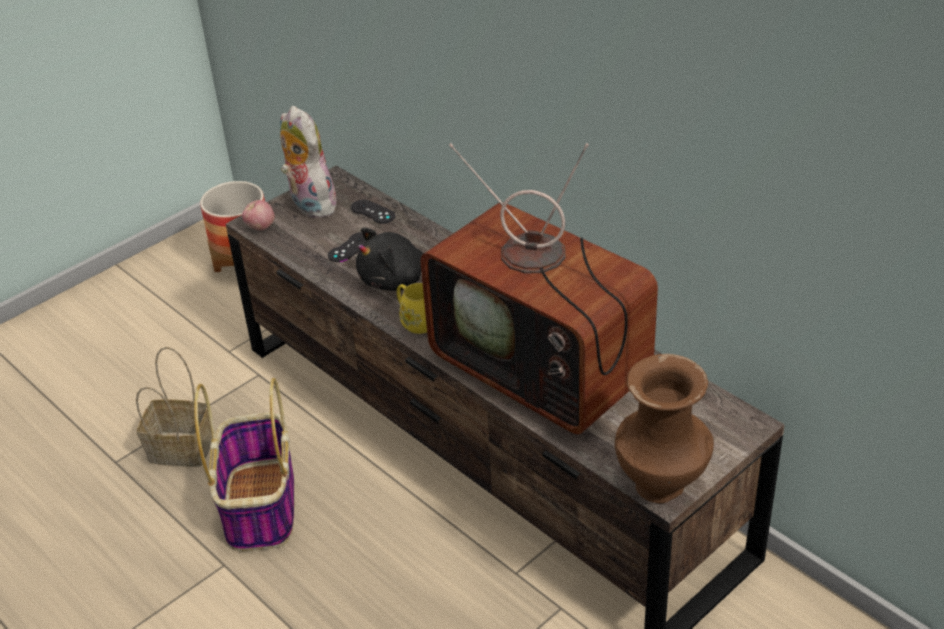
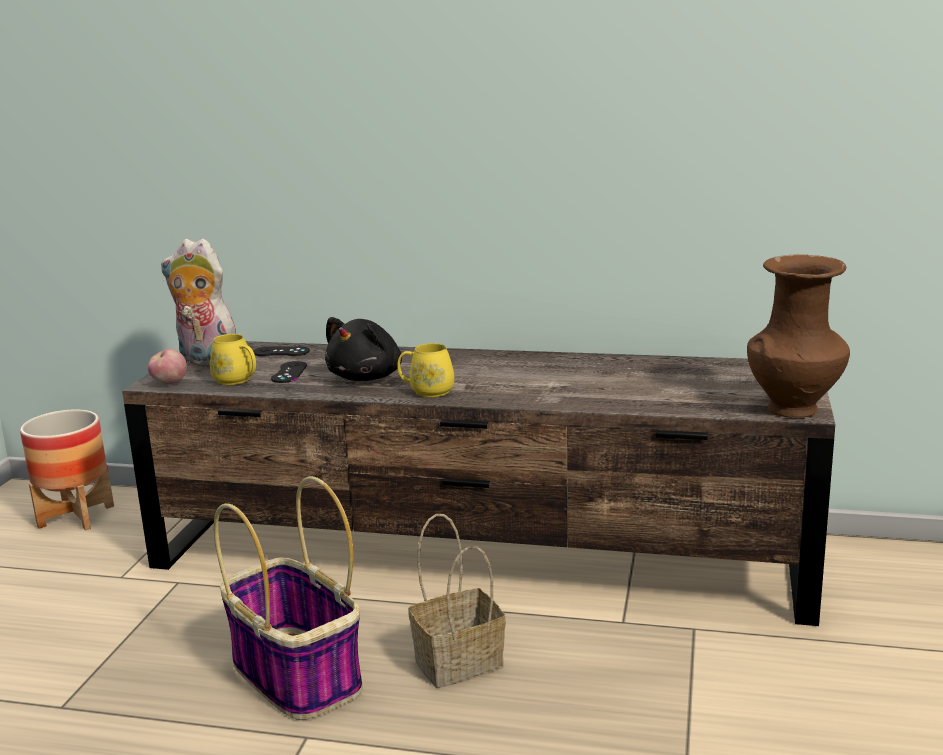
camera: 35 degrees left, 20 degrees down
(178, 450) = (140, 668): basket -> basket (457, 664)
(306, 244) = (237, 380): none -> yellow mug
(550, 372) = (597, 385): television -> none

